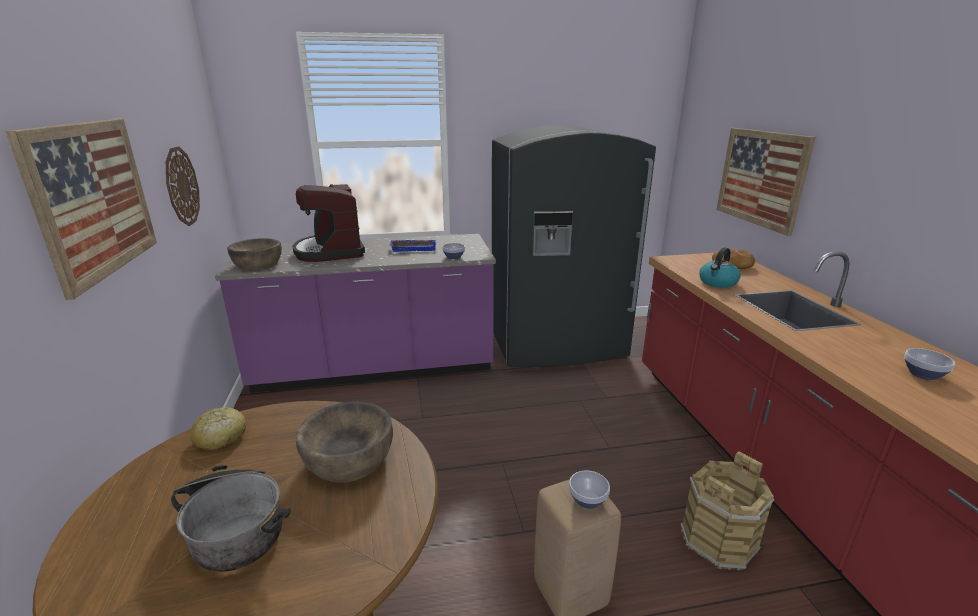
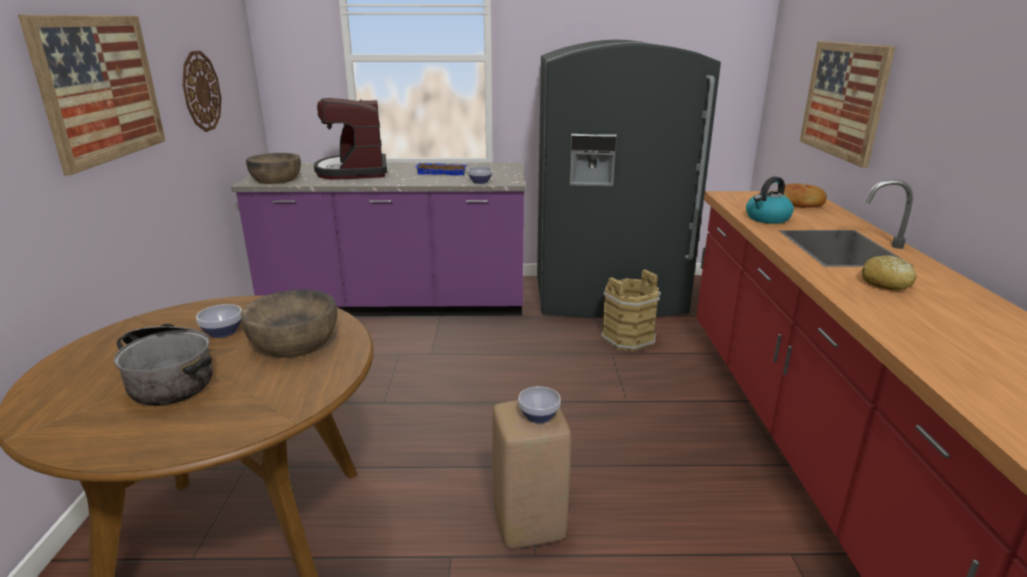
camera: 10 degrees right, 0 degrees up
(220, 437) = (188, 316): bread -> bread (886, 283)
(719, 541) = (716, 500): brown bucket -> brown bucket (628, 338)
(924, 374) = (949, 314): bowl -> bowl (224, 332)

